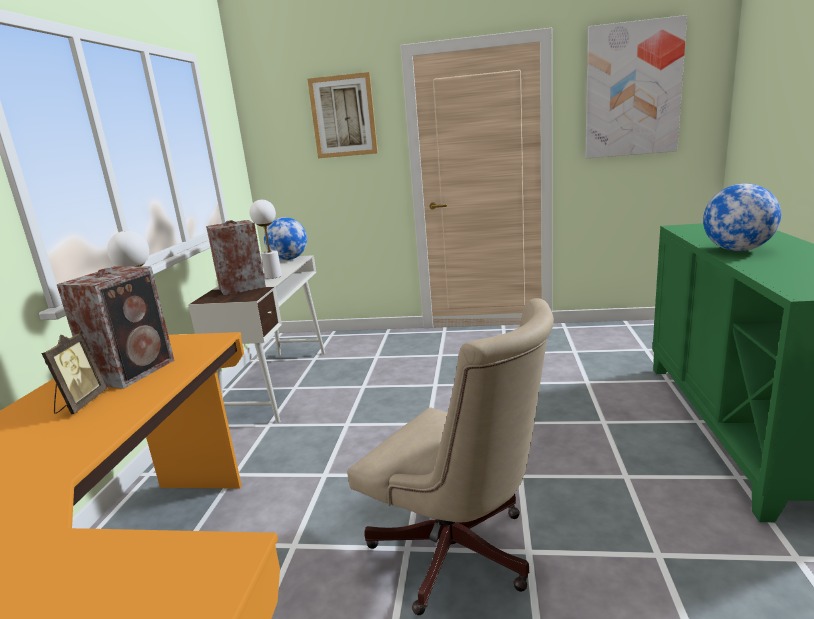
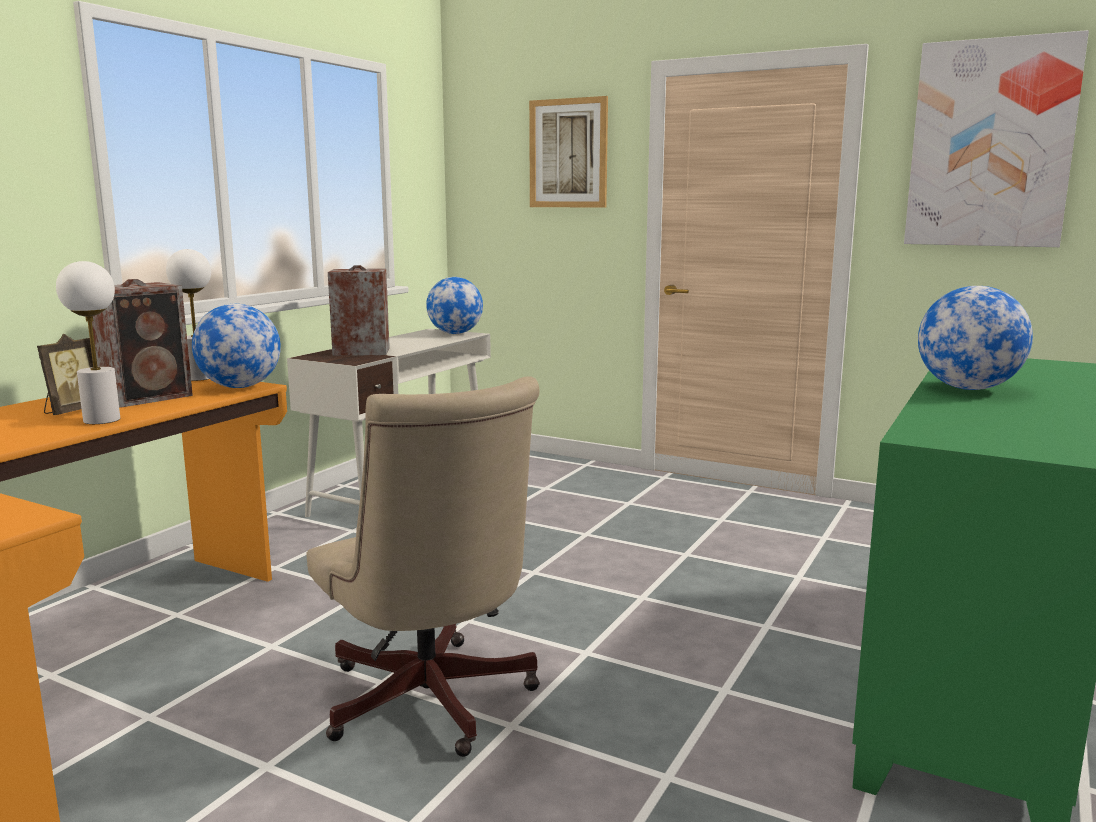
camera: 20 degrees right, 5 degrees down
(204, 342) = (240, 387): none -> globe
(273, 276) = (410, 347): white table lamp -> white table lamp (102, 420)

